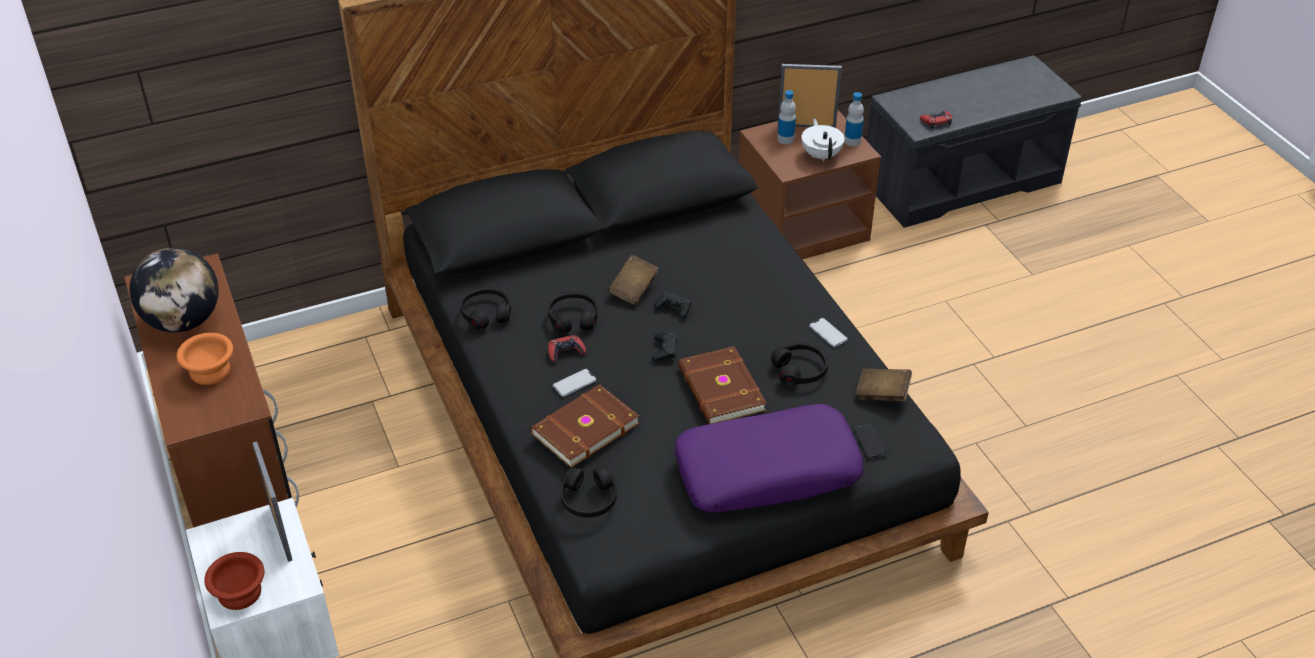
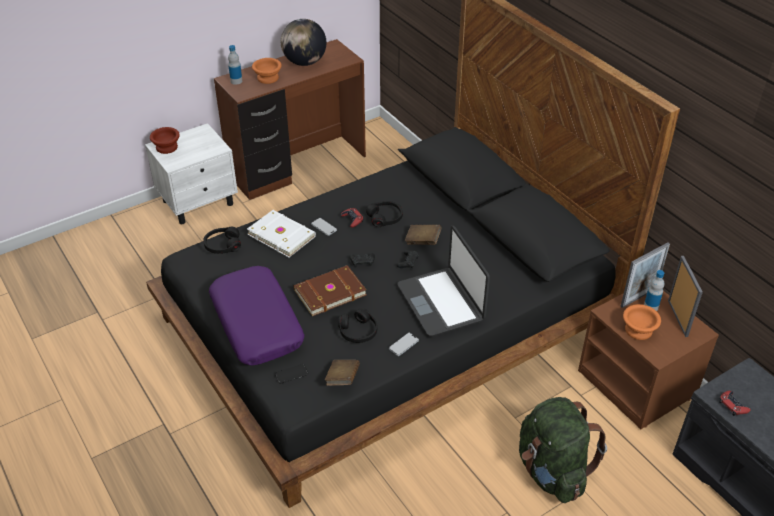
camera: 80 degrees right, 0 degrees up
(281, 533) = (206, 151): picture frame -> picture frame (639, 297)
(485, 313) = (381, 182): black headphones -> none
(583, 428) = (282, 235): brown book -> white book
(759, 289) = (441, 302): none -> laptop
(821, 155) = (639, 330): white teapot -> orange bowl
(852, 141) = (670, 349): bottle -> bottle (236, 81)
(920, 318) = (552, 471): none -> green backpack

